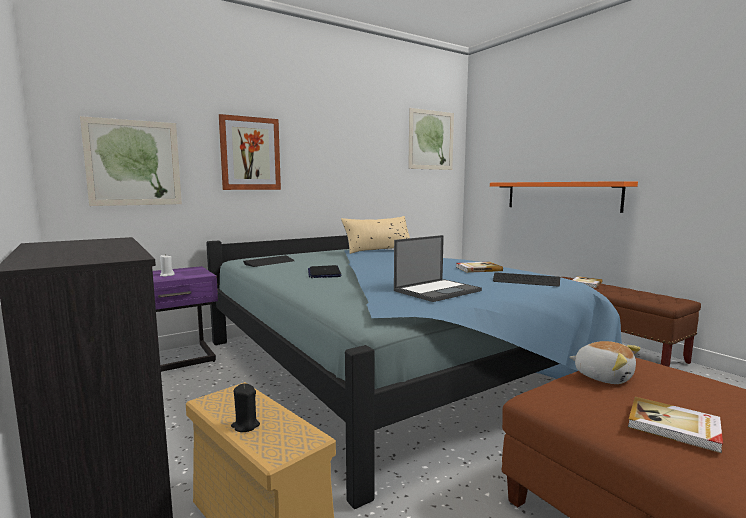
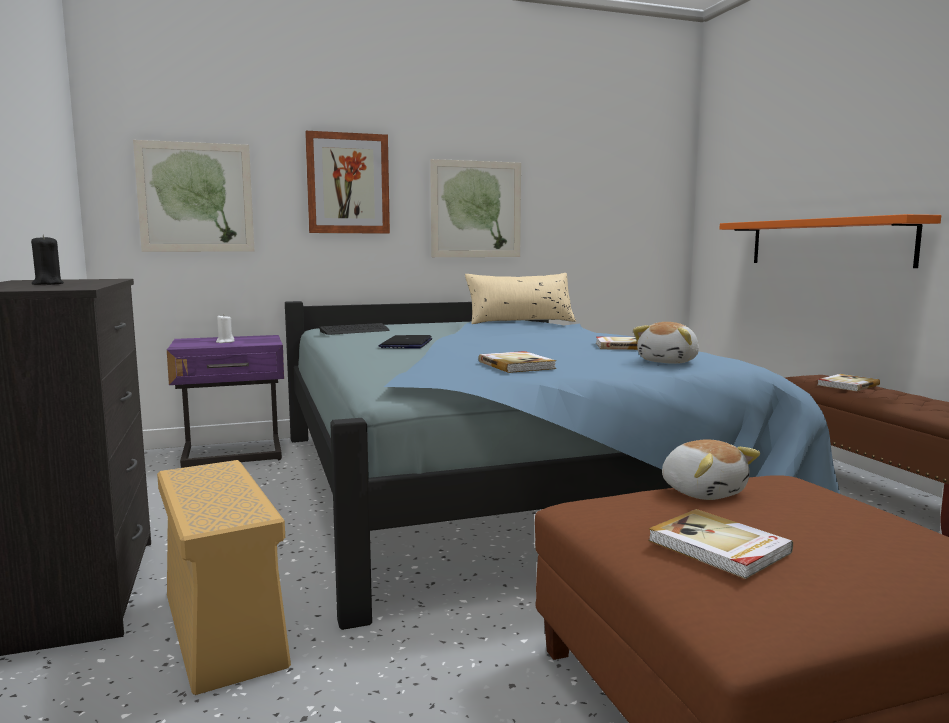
camera: 15 degrees right, 0 degrees up
(245, 426) = (198, 497): black candle -> black candle (47, 284)
(431, 140) = (634, 159): picture -> picture (476, 209)
(437, 290) = (517, 365): laptop -> book
(525, 281) = (669, 362): keyboard -> plush toy

